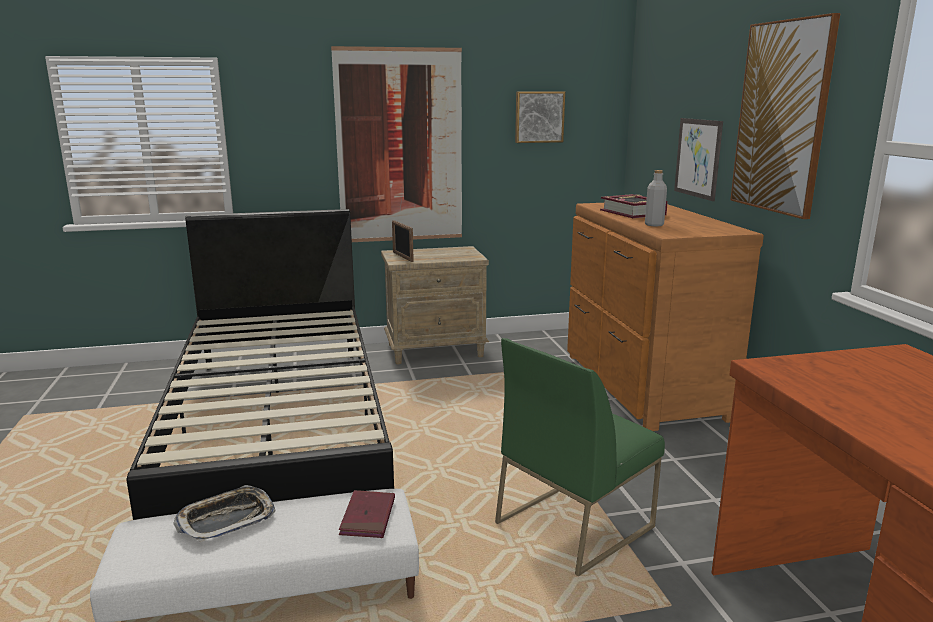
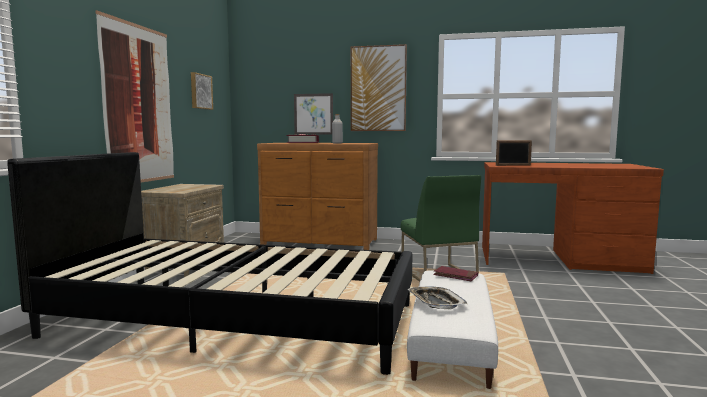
camera: 65 degrees left, 10 degrees down
(402, 257) = (169, 190): picture frame -> picture frame (513, 165)

